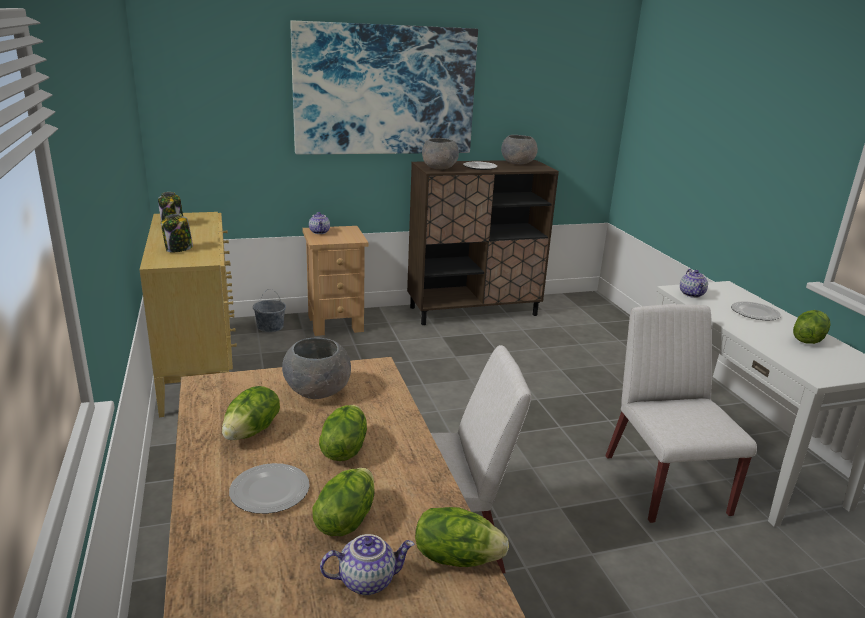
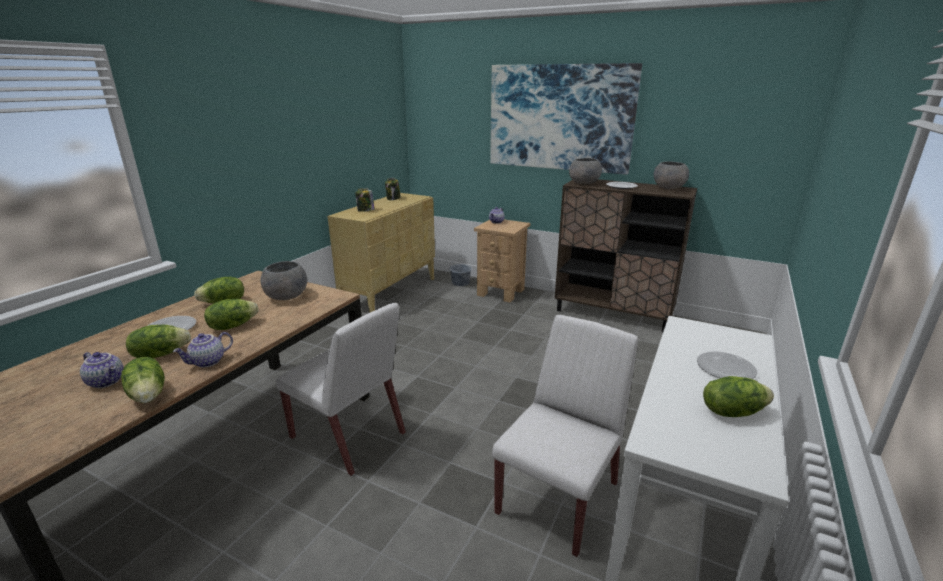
camera: 45 degrees right, 0 degrees up
(692, 294) = (689, 332): teapot -> teapot (208, 362)

